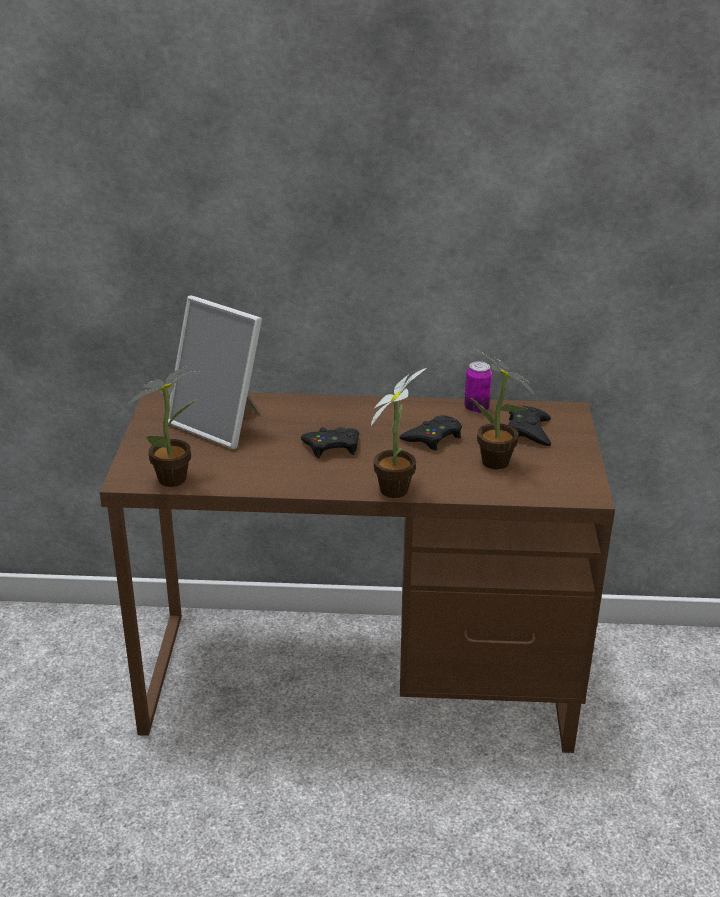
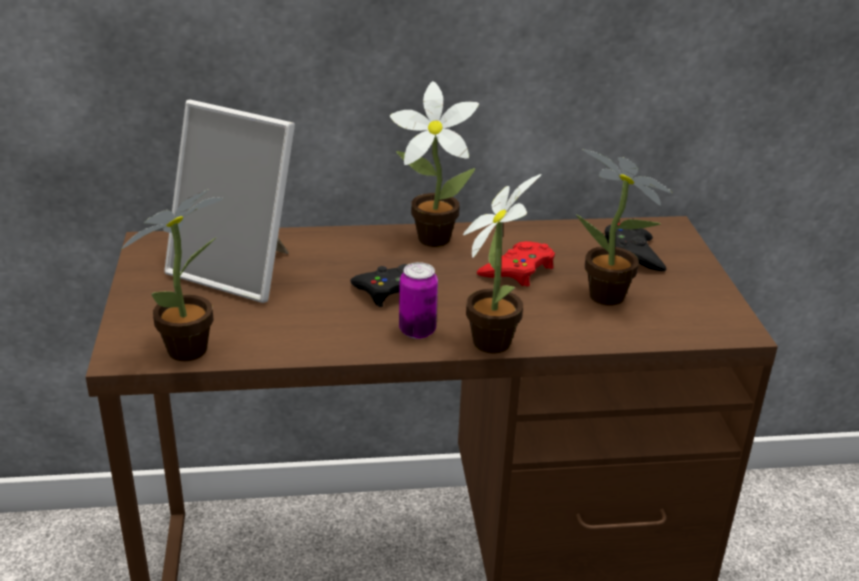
camera: 10 degrees left, 0 degrees up
(371, 407) = (428, 237): none -> potted plant
(433, 437) = (518, 270): black game controller -> red game controller
(476, 408) = (558, 231): can -> can (417, 331)

